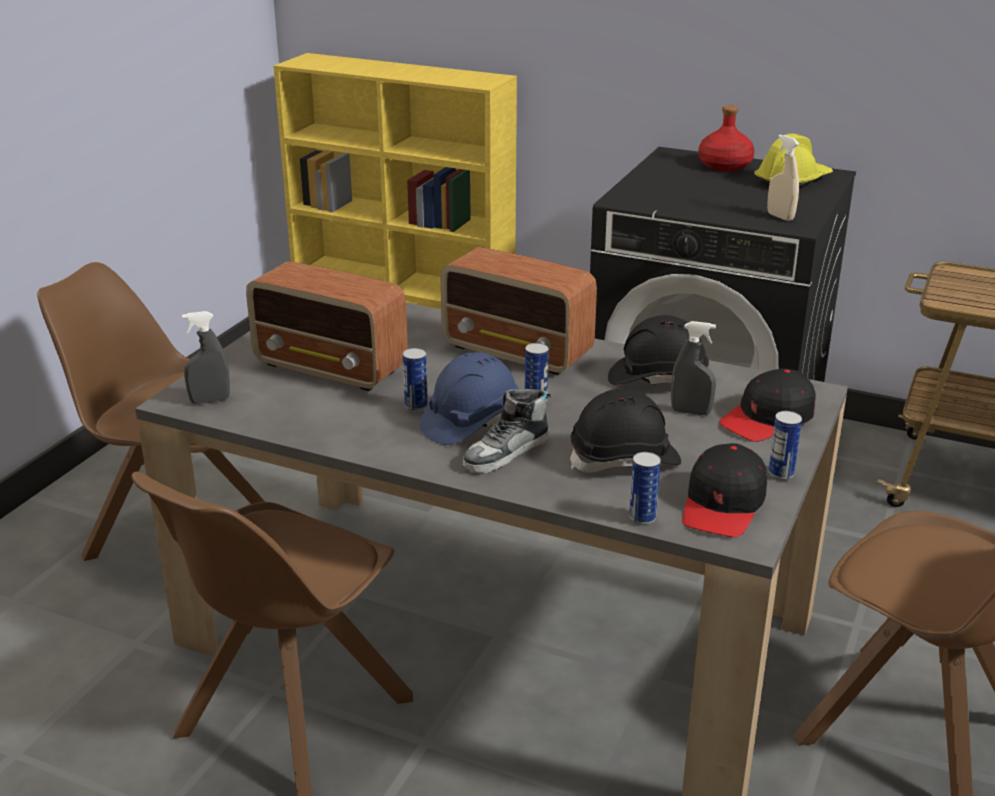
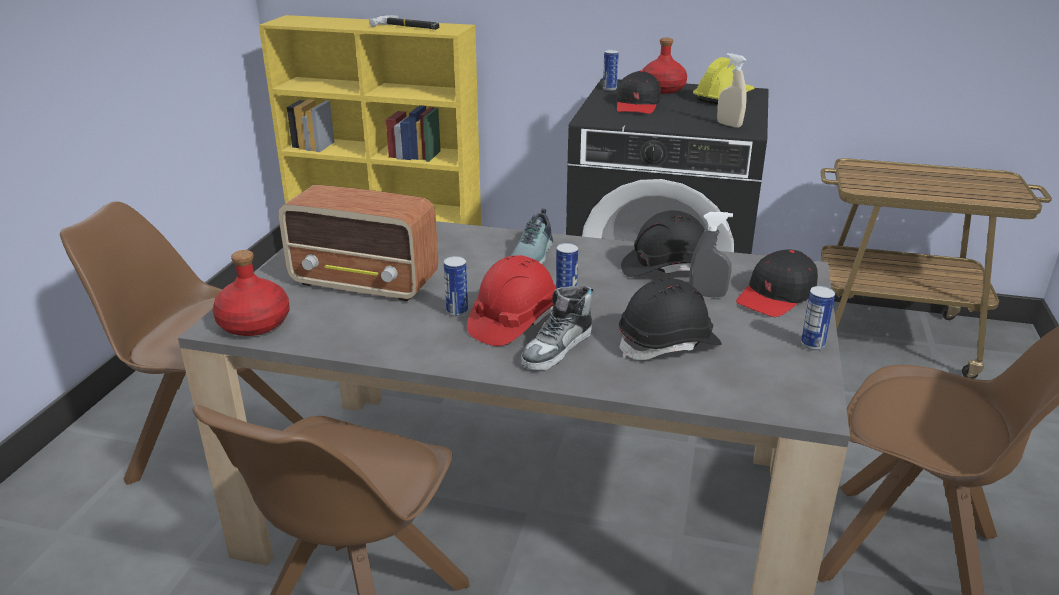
camera: 10 degrees left, 0 degrees up
(210, 401) = (253, 323): grey spray bottle -> red bottle
(437, 76) = (407, 27): none -> hammer
(470, 422) = (513, 322): blue hard hat -> red hard hat
(518, 352) = (534, 255): radio -> shoe
(642, 518) = (709, 400): can -> can (609, 89)
(723, 505) = (776, 379): black cap -> black cap (637, 105)

